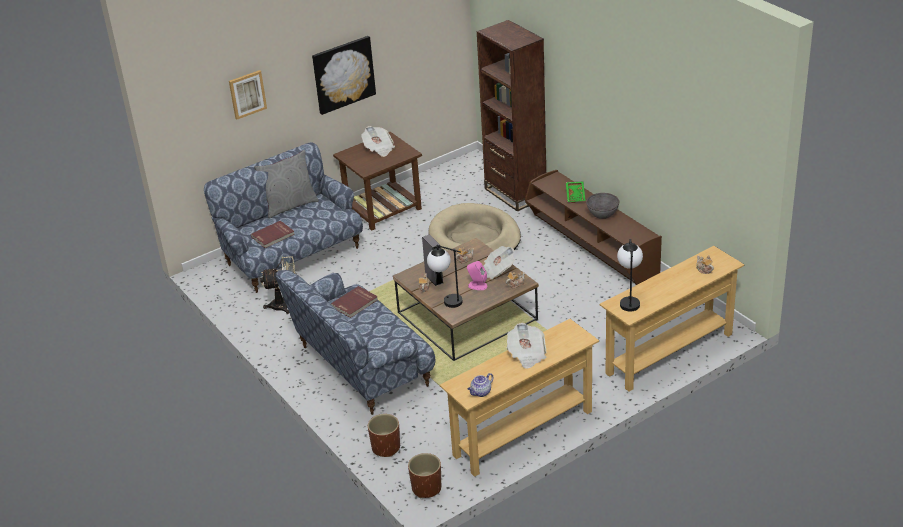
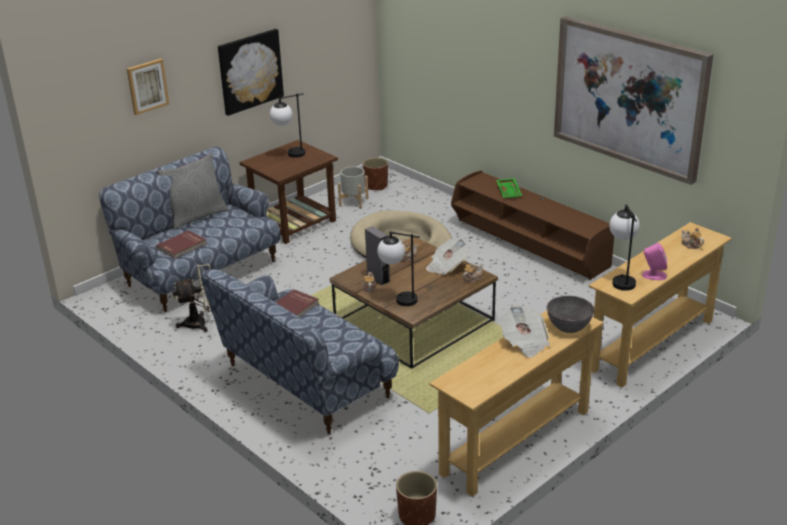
camera: 10 degrees left, 5 degrees down
(379, 149) = (289, 155): newspaper -> table lamp
(386, 447) = (354, 471): brown planter -> brown planter (376, 186)
(442, 189) = (354, 202): none -> grey planter
(477, 285) = (429, 282): pink speaker -> pink speaker (654, 275)
(481, 392) = (483, 388): teapot -> none
(515, 193) = (433, 202): brown bookcase -> none
(602, 214) = (544, 207): grey bowl -> grey bowl (569, 325)
(668, 127) = (629, 97): none -> picture

